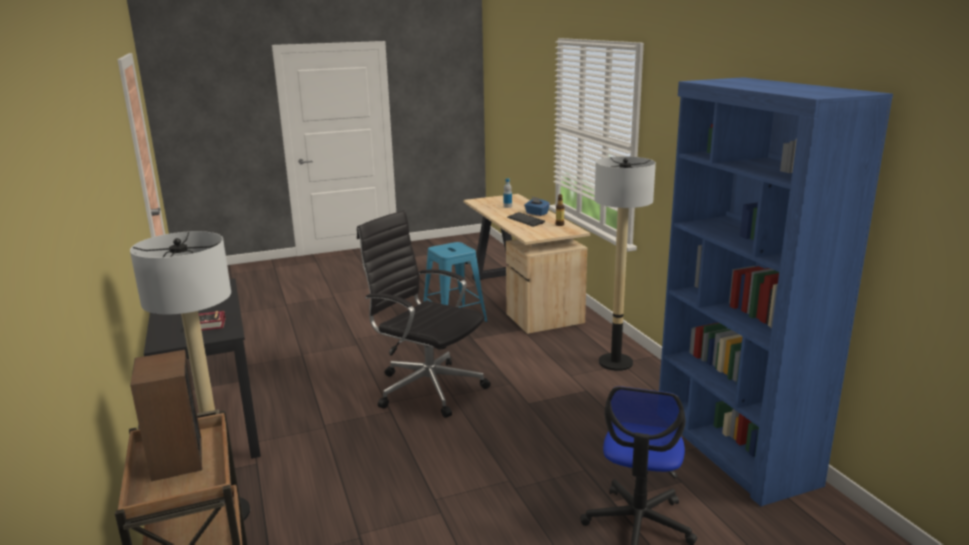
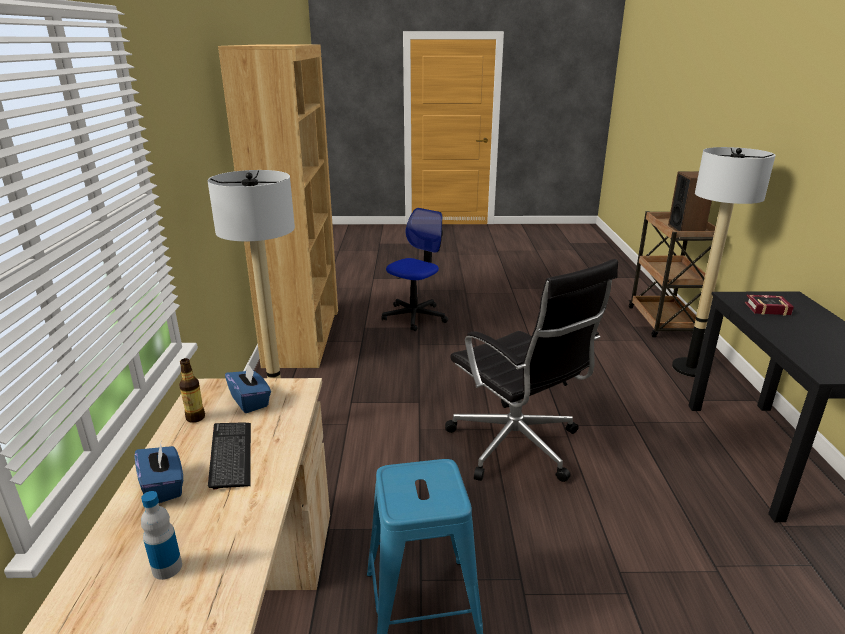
camera: 160 degrees left, 5 degrees up
(545, 231) = (250, 401): none -> blue tissue box
(733, 448) = (303, 336): blue bookcase -> brown bookcase

